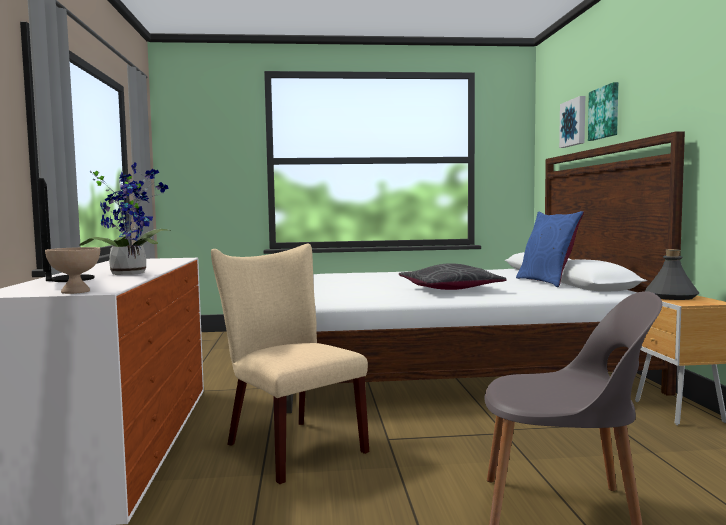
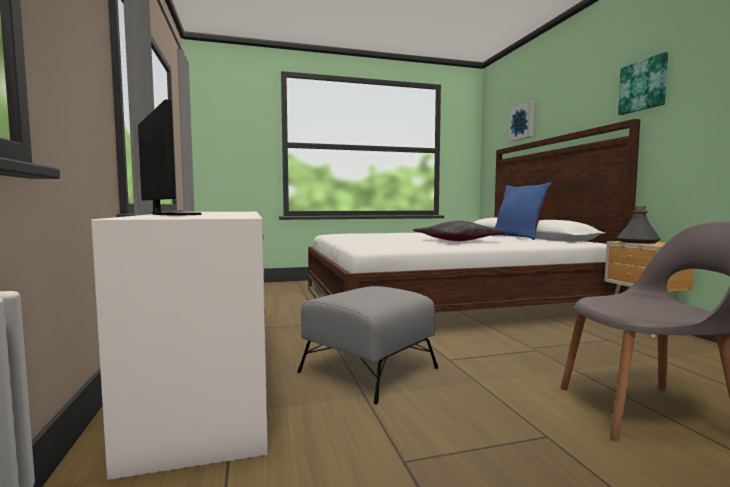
camera: 10 degrees left, 0 degrees up
(76, 291) = (214, 217): beige bowl -> none
(131, 273) = (229, 213): potted plant -> none
(288, 445) = (369, 370): beige chair -> grey ottoman
(605, 112) = (554, 112): picture -> picture (643, 85)

